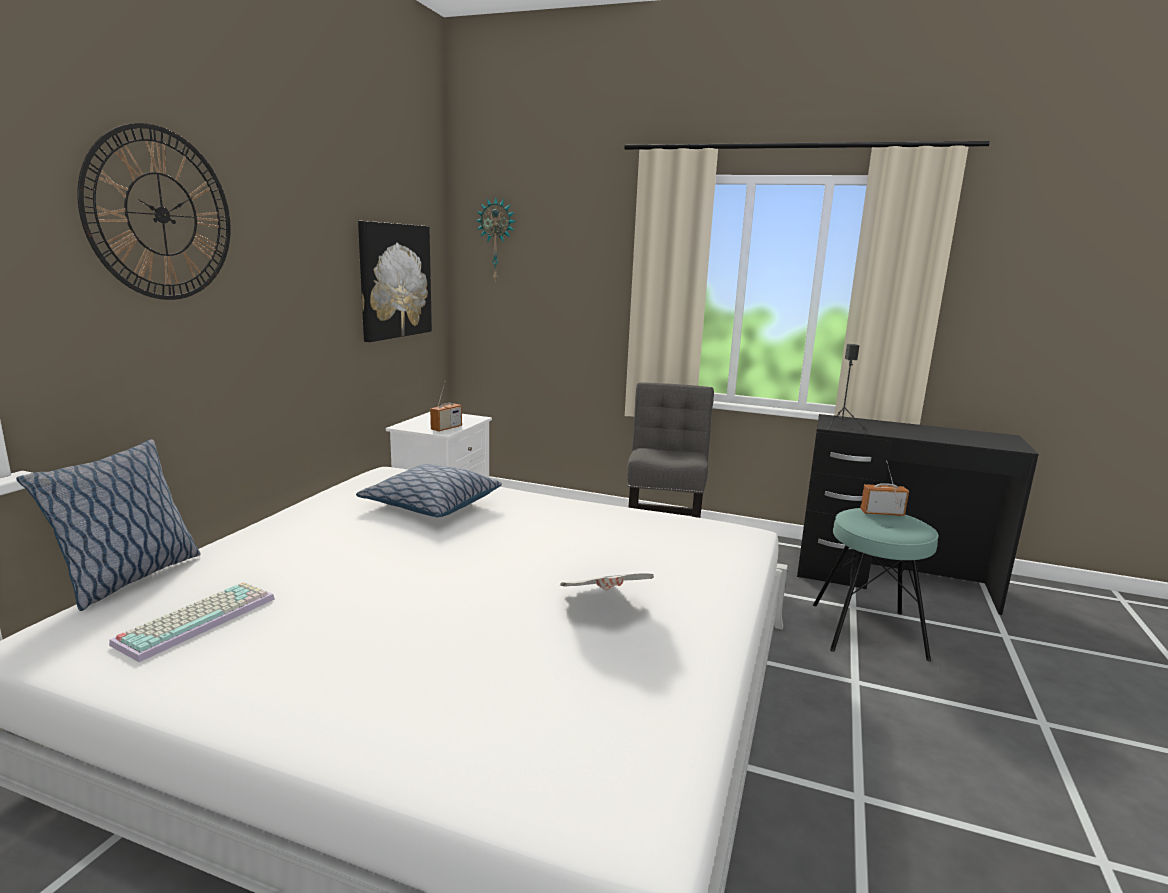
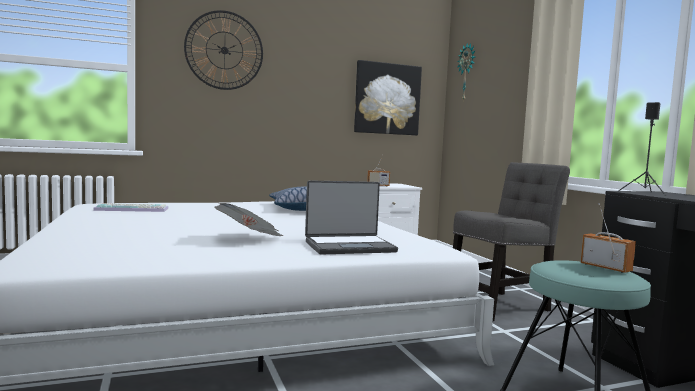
camera: 50 degrees right, 10 degrees down
(129, 578) = (152, 201): pillow -> none
(693, 565) = (349, 246): none -> laptop

